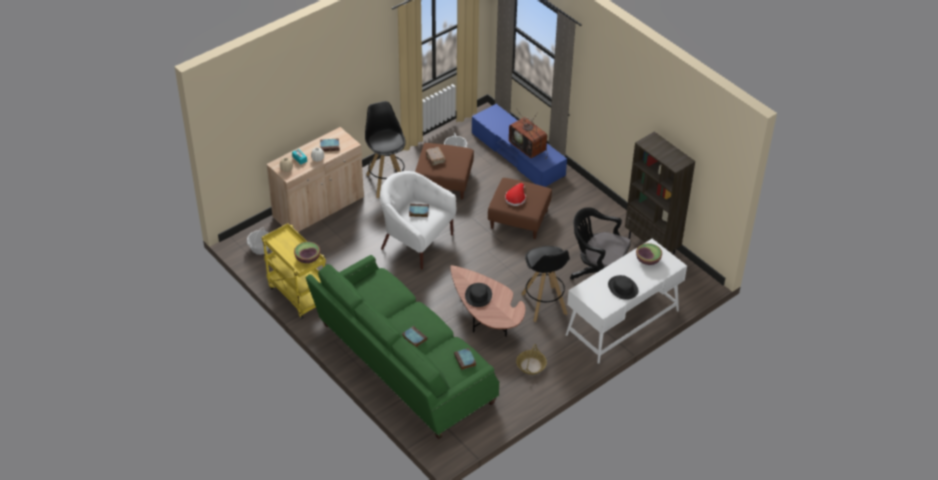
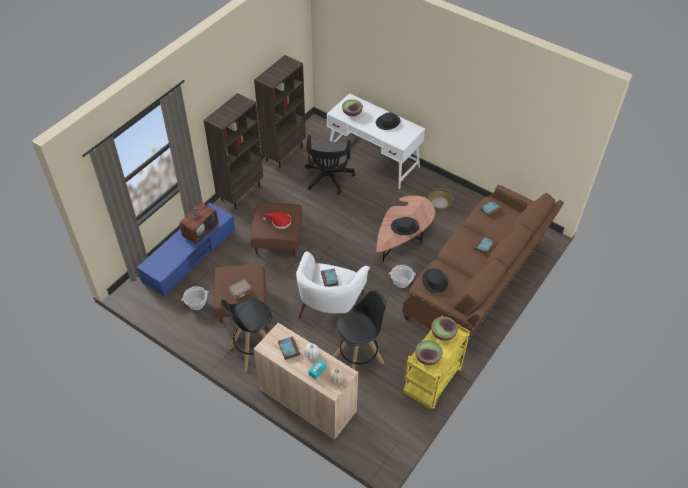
camera: 105 degrees left, 5 degrees up
(260, 249) = (383, 436): basket -> basket (401, 282)
(287, 241) = (427, 357): none -> bowl
(383, 285) = (435, 281): none -> black hat
(402, 365) = (477, 281): green sofa -> brown sofa
(544, 304) = (372, 206): black stool -> black stool (359, 359)
(596, 201) = (240, 193): none -> brown bookcase

